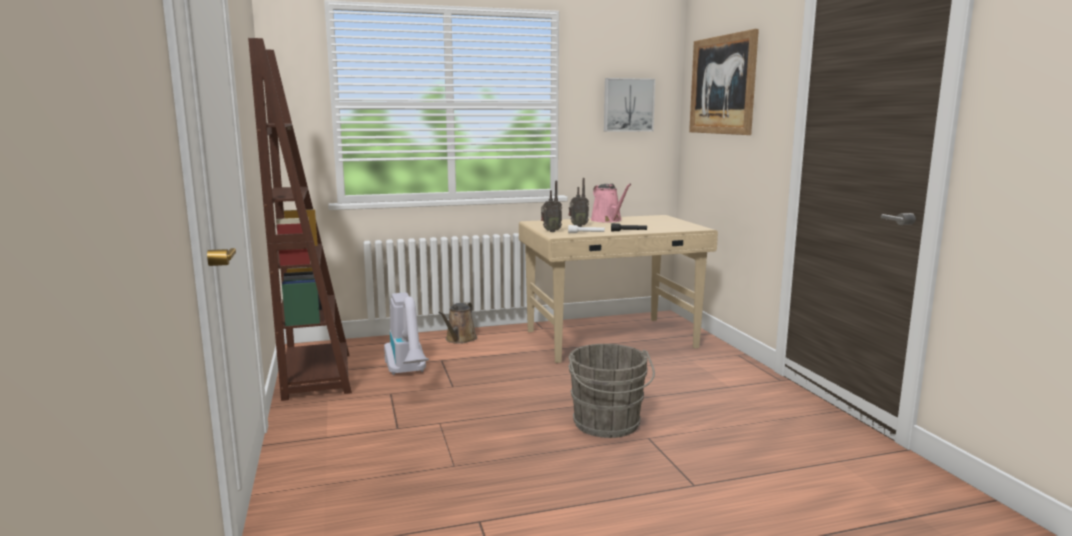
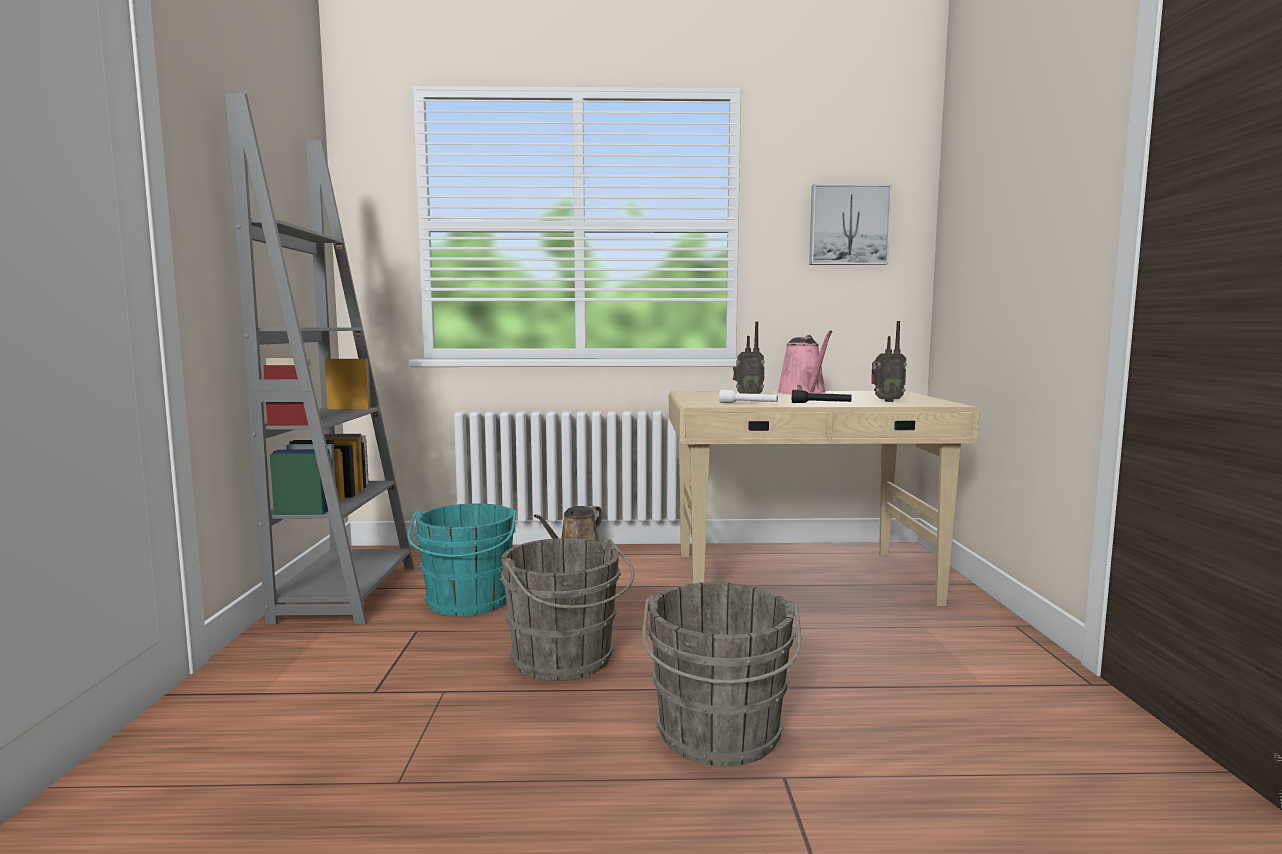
camera: 15 degrees right, 5 degrees down
(317, 376) = (346, 593): brown bookcase -> grey bookcase
(408, 373) = (467, 602): vacuum cleaner -> turquoise bucket
(499, 399) = (565, 660): none -> grey bucket
(550, 231) = (696, 400): radio -> radio (885, 401)
(722, 85) = (995, 175): picture -> none

